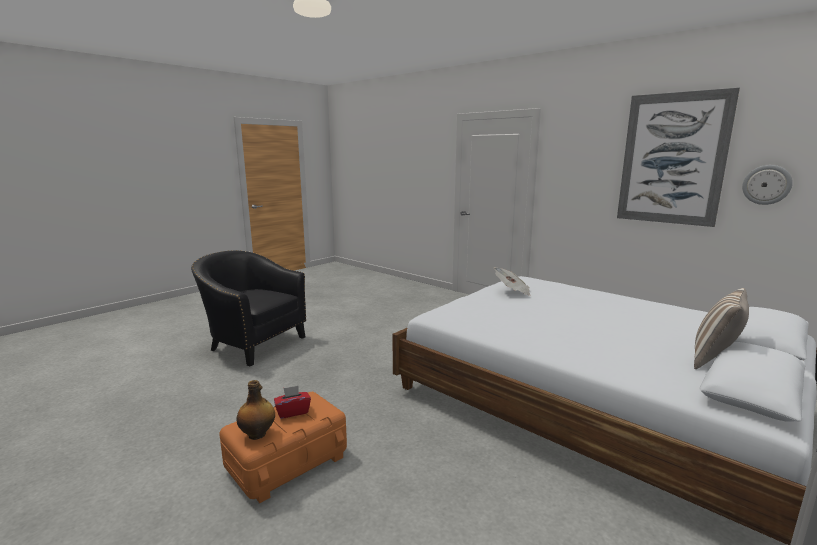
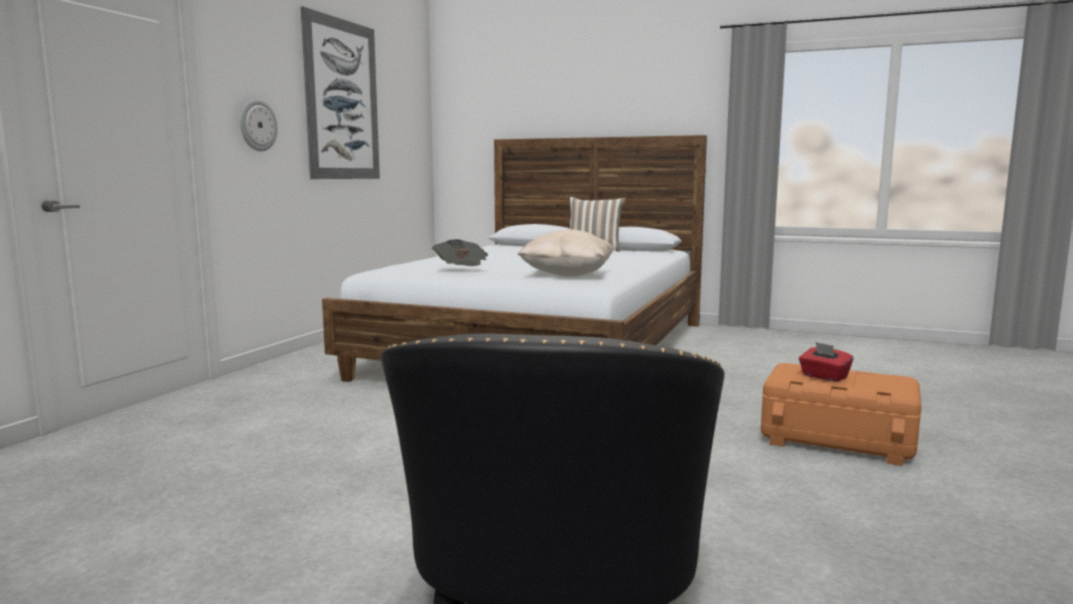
camera: 110 degrees left, 5 degrees down
(258, 434) = (885, 380): bottle -> none
(482, 315) = (567, 275): none -> beige pillow
(766, 184) = (396, 132): wall clock -> wall clock (257, 125)

